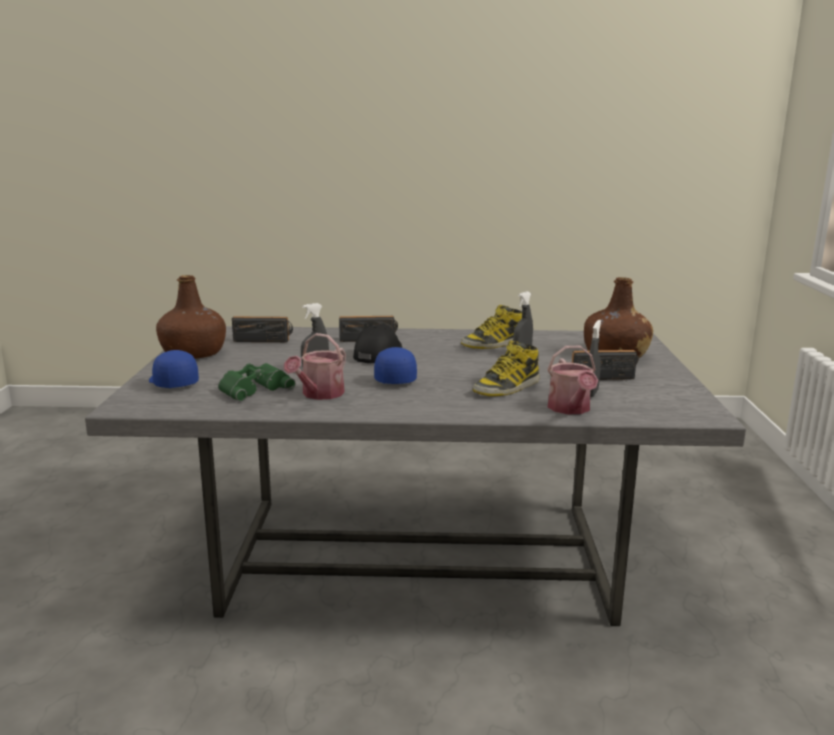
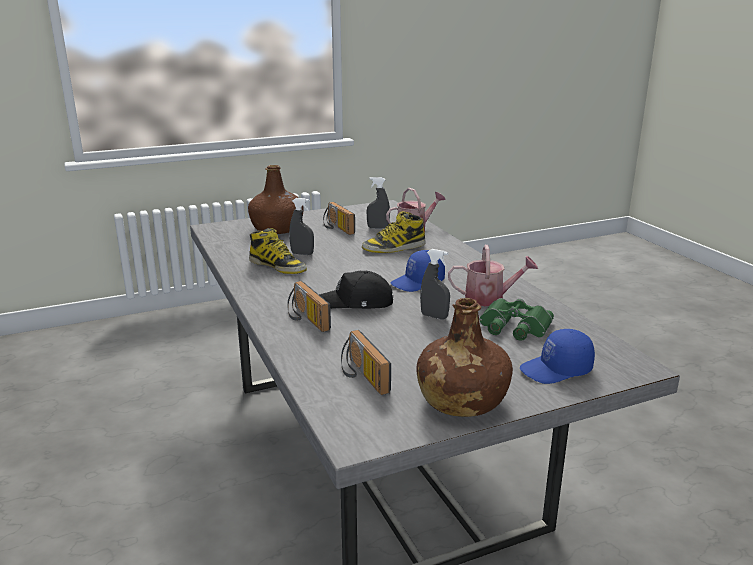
camera: 115 degrees left, 5 degrees up
(172, 382) = (556, 370): blue cap -> blue cap turned 45 degrees clockwise
(507, 387) = (394, 247): boot -> boot turned 135 degrees clockwise

